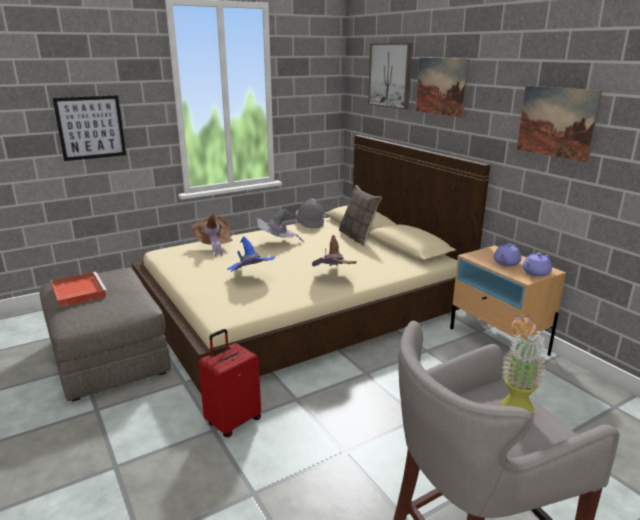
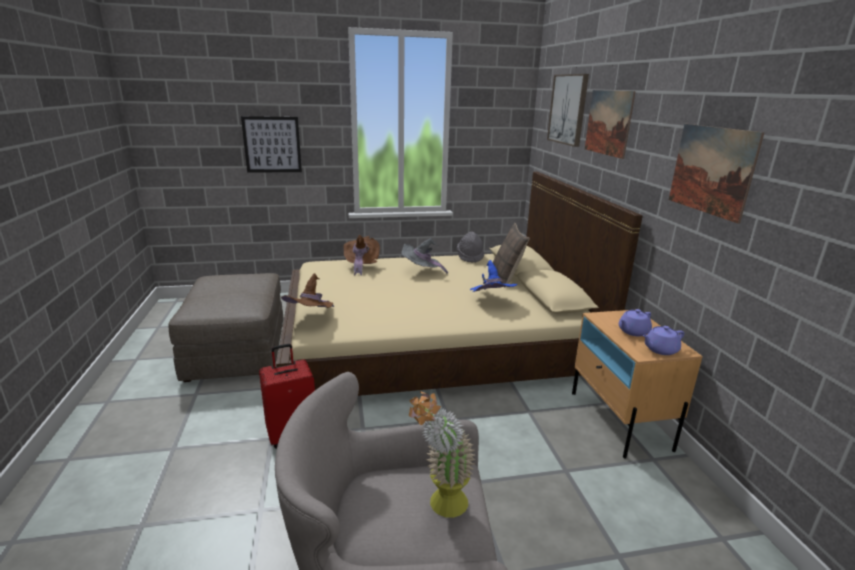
camera: 20 degrees right, 0 degrees up
(78, 291) = (216, 287): red tray -> none
(251, 278) = (369, 301): blue hat -> blue hat (491, 301)
(333, 277) = (447, 314): brown hat -> brown hat (311, 318)

